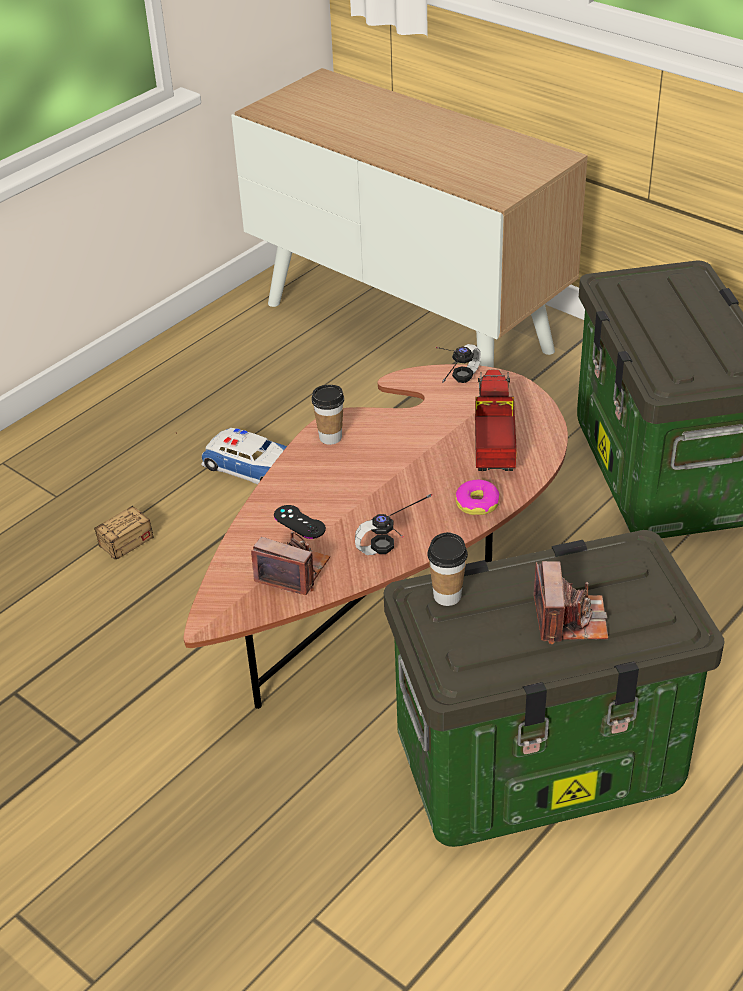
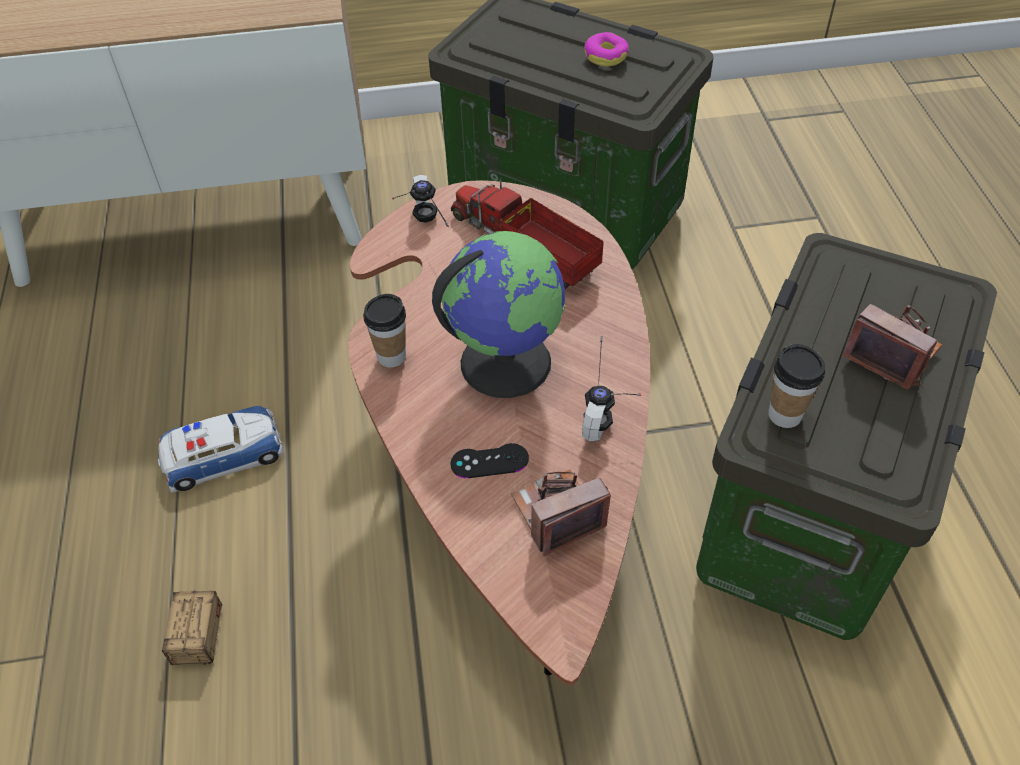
camera: 50 degrees left, 10 degrees up
(385, 482) = (505, 361): none -> globe
(477, 503) = (605, 318): donut -> donut (606, 56)

